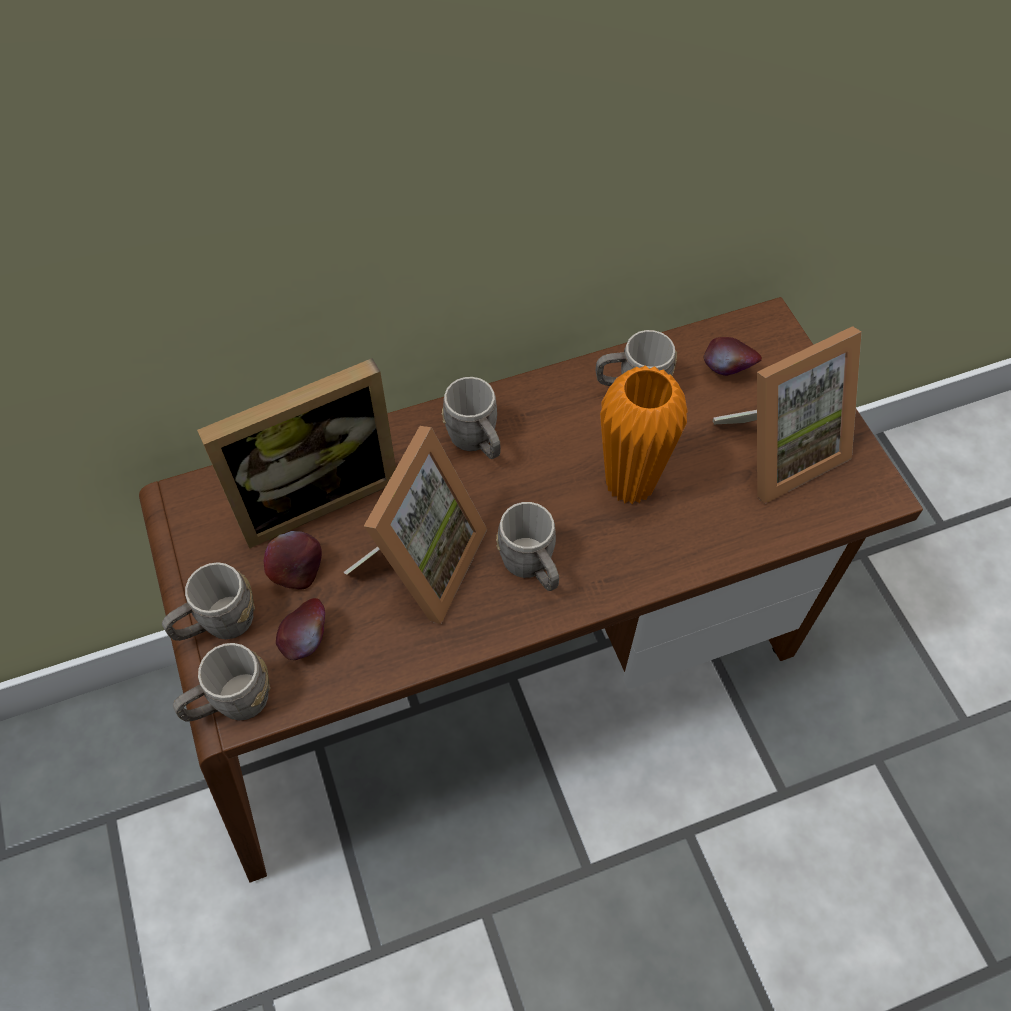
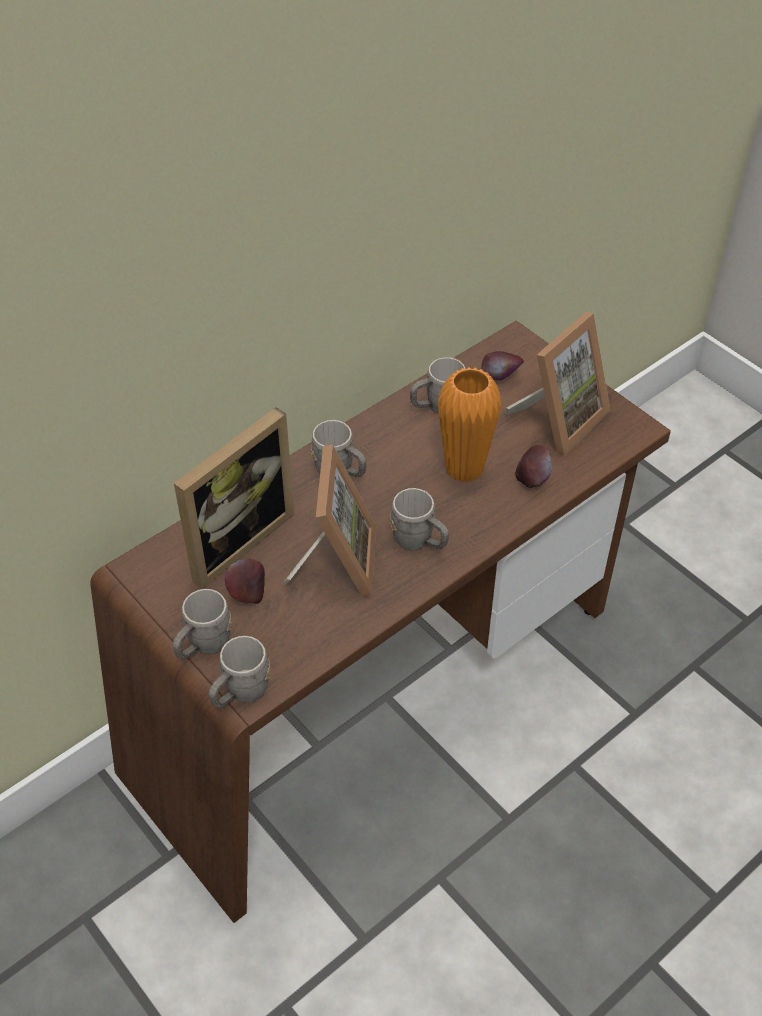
camera: 20 degrees left, 10 degrees down
(306, 640) = (276, 636): apple -> apple (532, 479)

